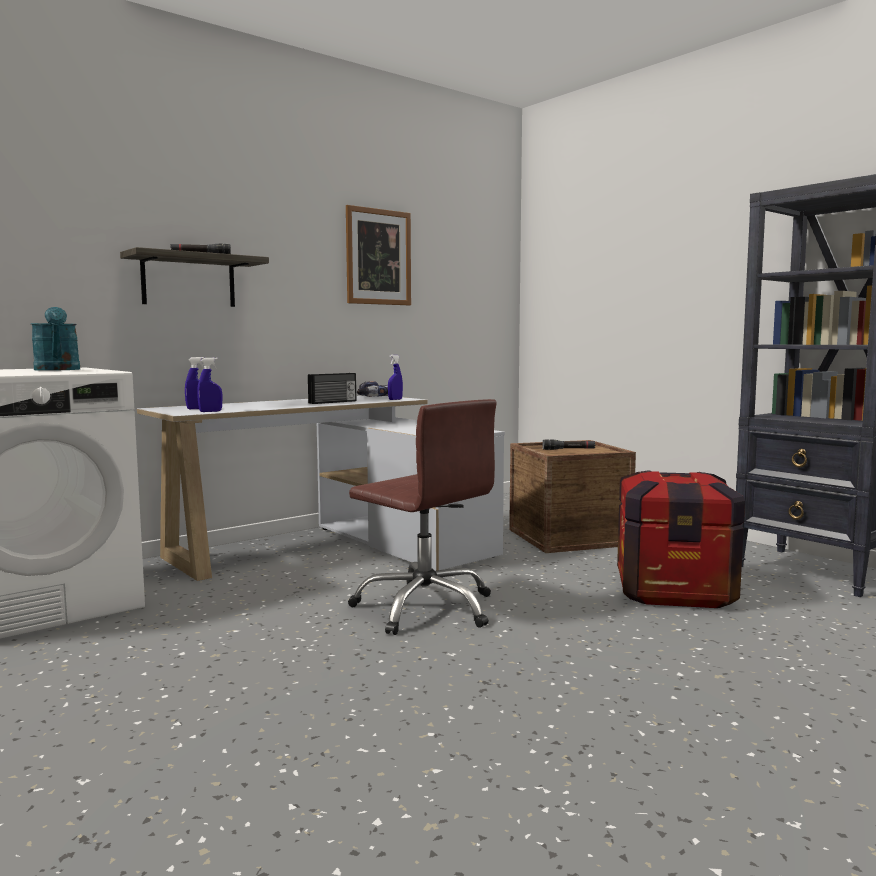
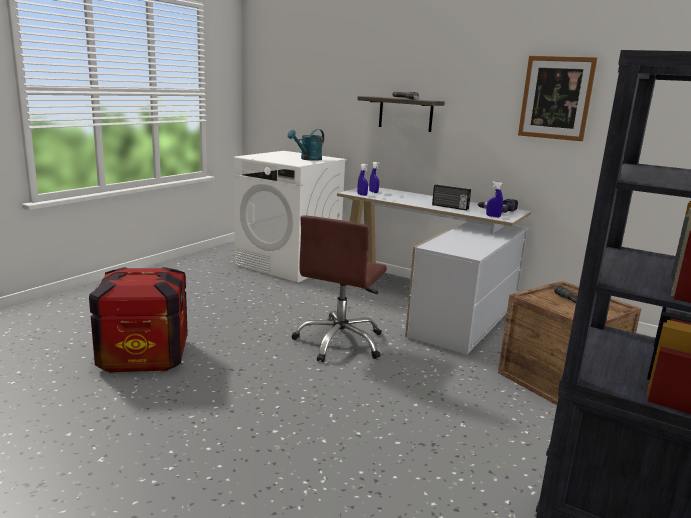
camera: 70 degrees right, 10 degrees up
(674, 591) = (450, 433): crate -> crate (144, 355)

